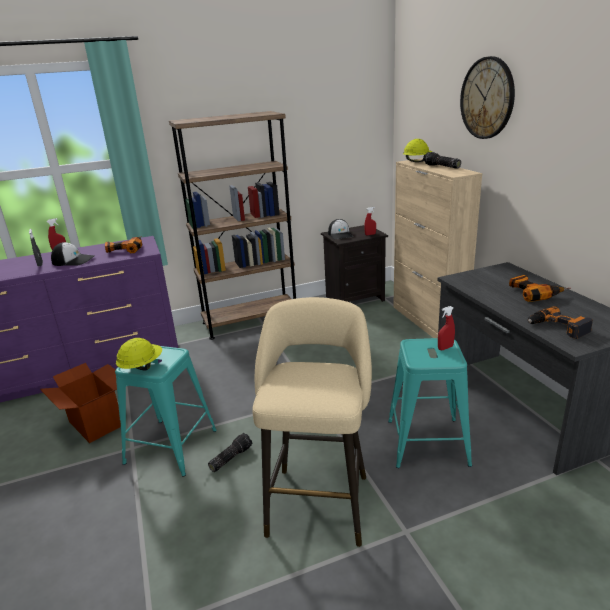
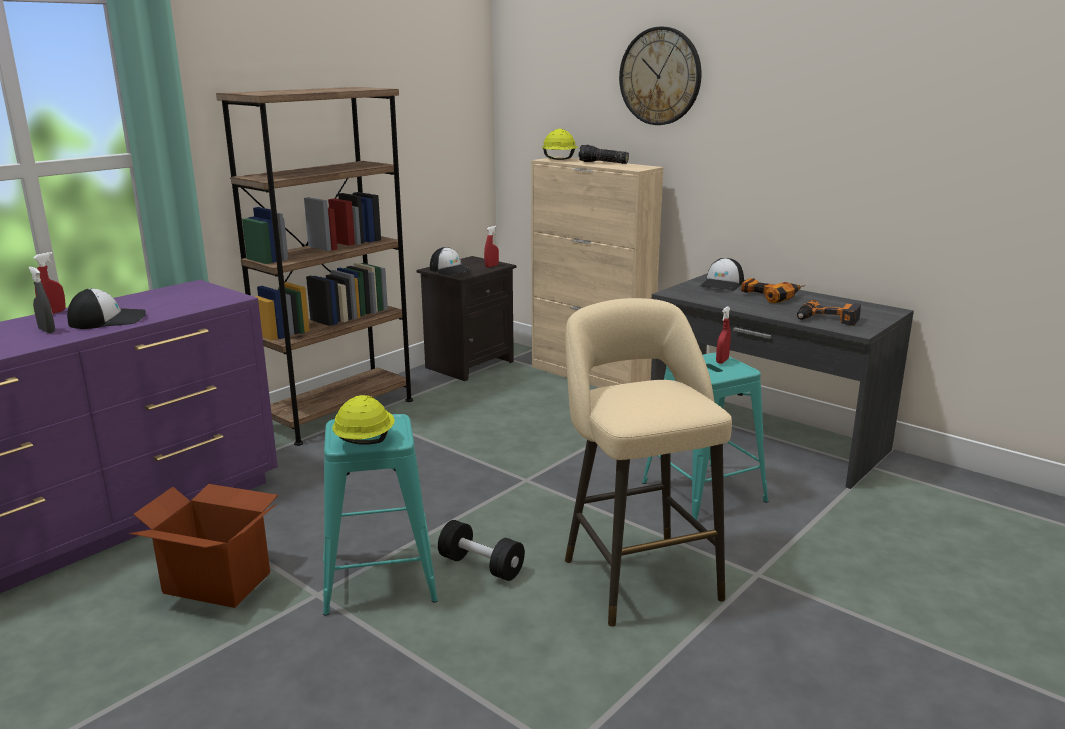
camera: 30 degrees left, 5 degrees down
(125, 249) = (182, 298): power drill -> none
(230, 457) = (481, 566): flashlight -> black dumbbell
(505, 275) = (722, 284): none -> cap

